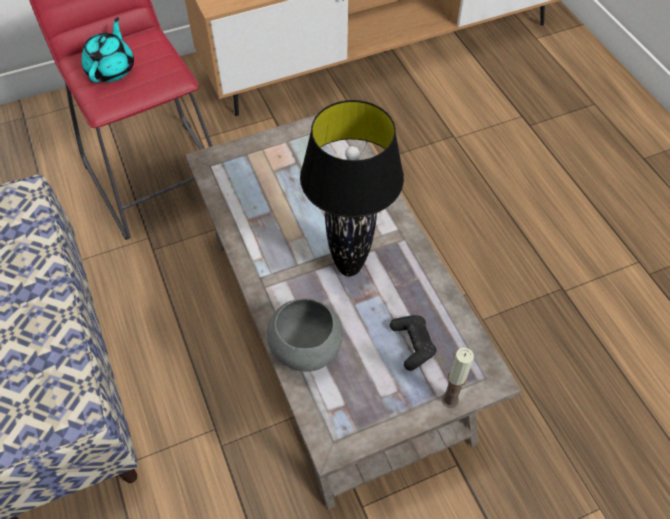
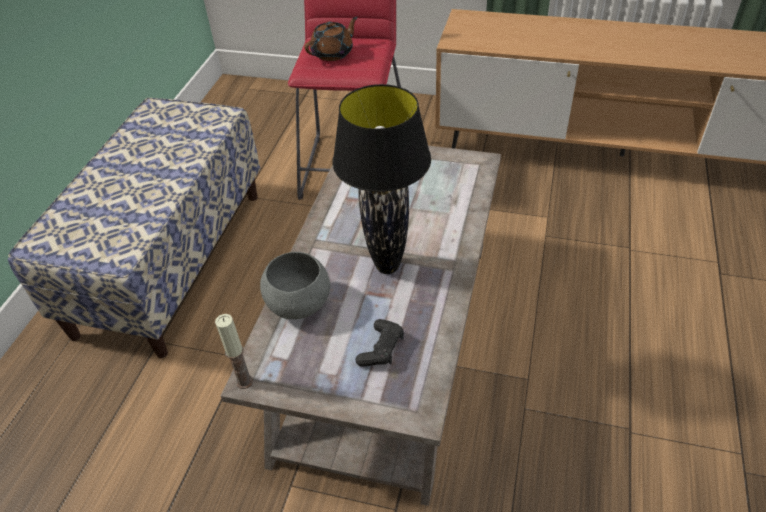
camera: 40 degrees right, 10 degrees down
(111, 69) = (333, 53): turquoise teapot -> brown teapot
(450, 399) = (370, 408): candle -> candle (244, 381)

